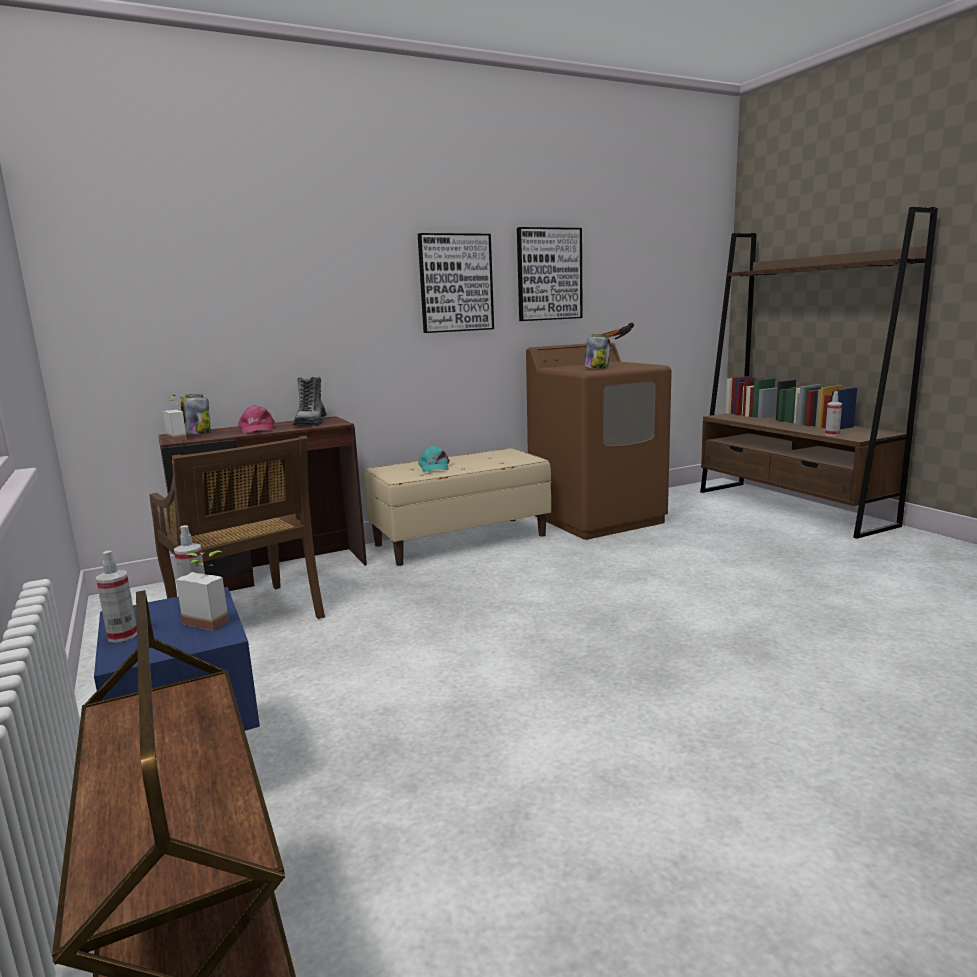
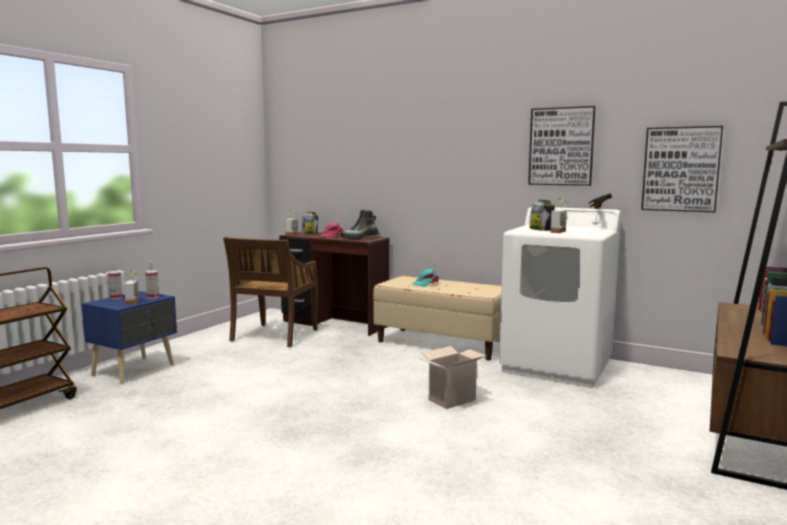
camera: 55 degrees right, 5 degrees down
(455, 283) = (477, 153): picture -> picture (681, 169)
(597, 518) = (557, 366): brown washing machine -> white washing machine
(626, 367) = (561, 232): none -> potted plant
(634, 575) = (452, 399): none -> cardboard box
(832, 434) = (733, 344): spray bottle -> none

